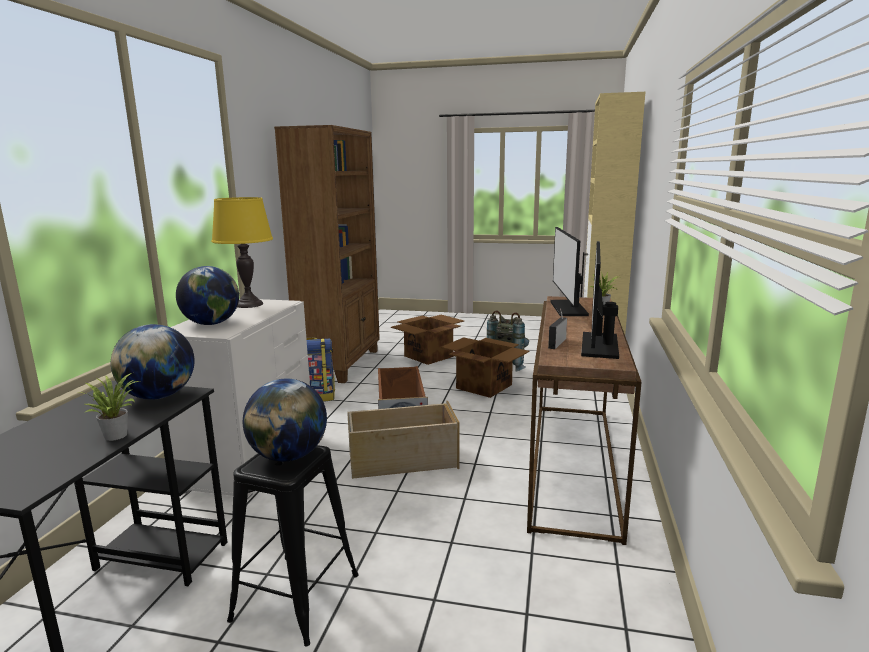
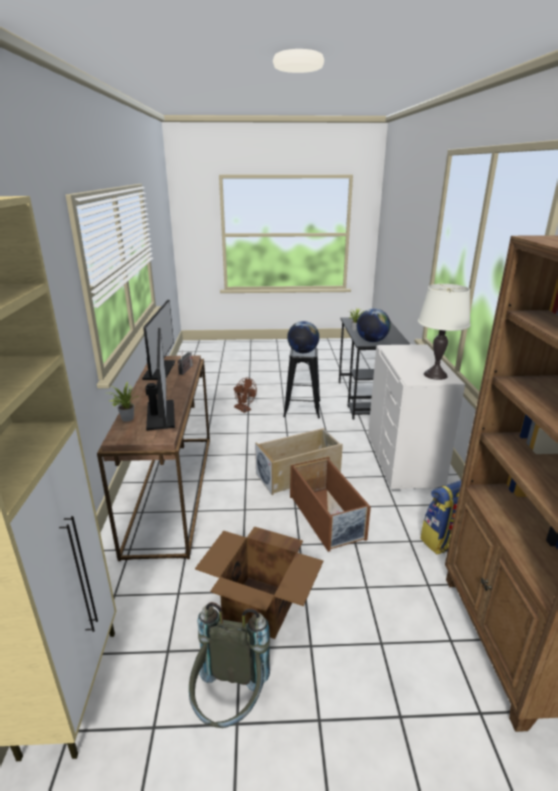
camera: 165 degrees right, 10 degrees up
(211, 324) = (413, 353): globe -> none
(249, 304) = (435, 375): yellow table lamp -> white table lamp
(428, 356) = (395, 719): cardboard box -> none
(438, 620) = (244, 409): none -> brown fan

